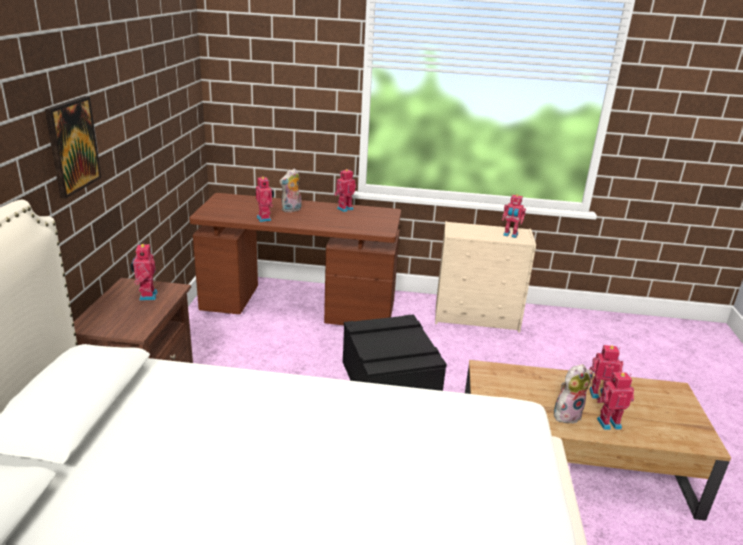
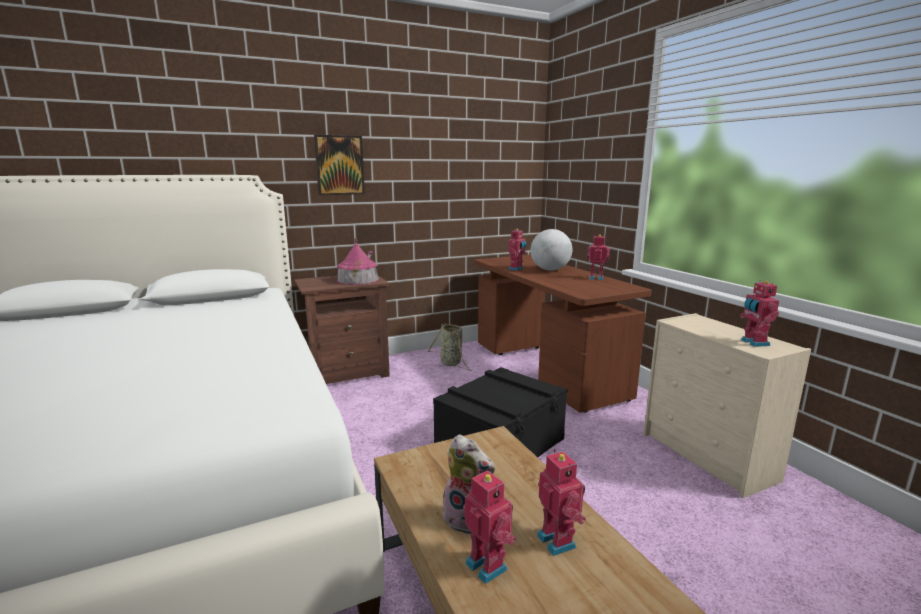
camera: 60 degrees right, 10 degrees down
(146, 296) = (358, 280): toy robot -> toy house
(220, 345) = (451, 364): none -> basket
(291, 210) = (550, 270): plush toy -> globe

